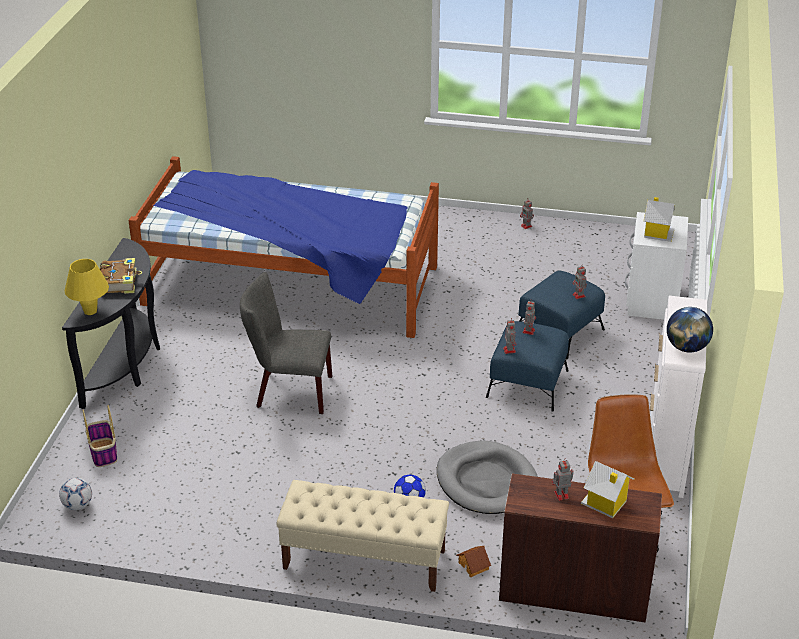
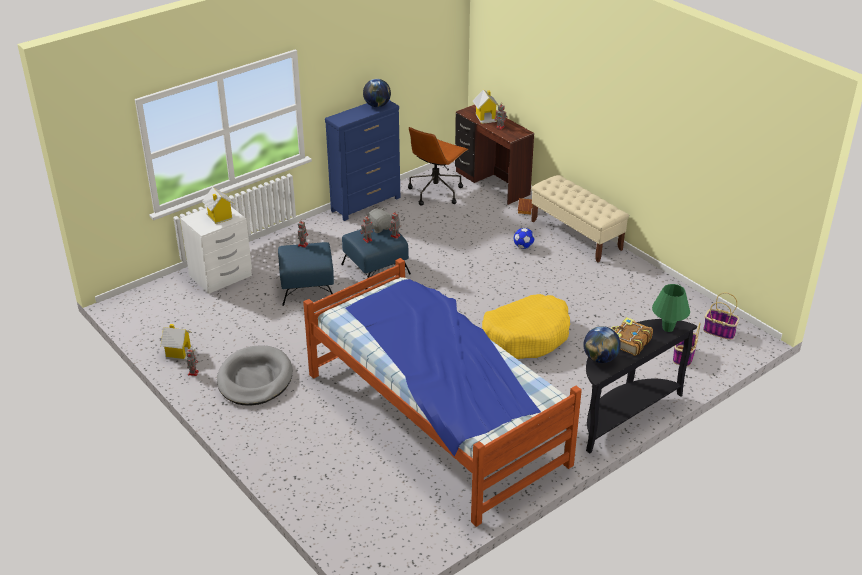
camera: 140 degrees left, 0 degrees up
(78, 505) = (720, 331): football -> basket
(90, 311) = (668, 328): yellow table lamp -> green table lamp
(135, 258) = (600, 359): none -> globe
(289, 392) = (526, 336): grey chair -> yellow dog bed
(486, 481) = (471, 237): grey dog bed -> grey dog bed (255, 379)
(539, 351) = (379, 228): none -> grey plush toy
(562, 232) = (179, 353): none -> toy house
(666, 459) = (366, 204): white dresser -> blue dresser

